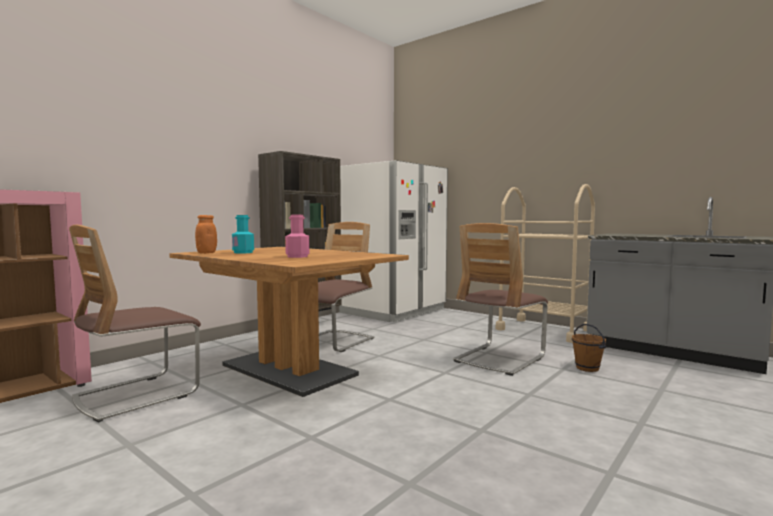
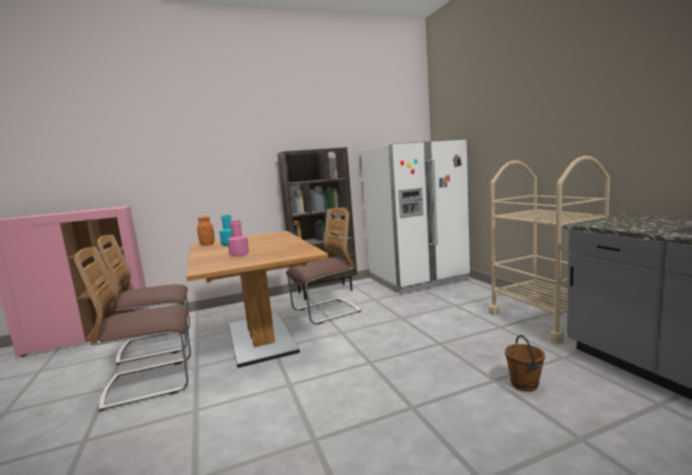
camera: 30 degrees right, 5 degrees up
(499, 359) = (442, 354): chair -> chair (151, 383)

